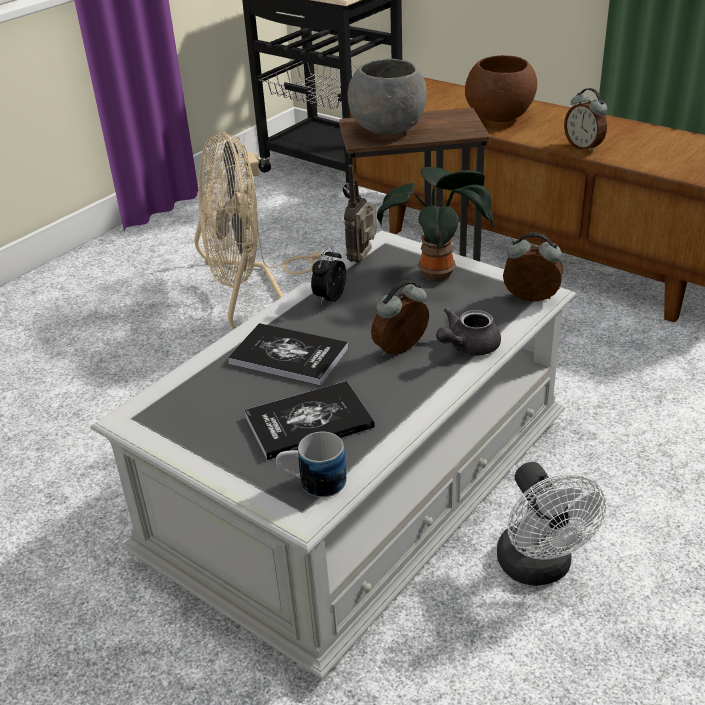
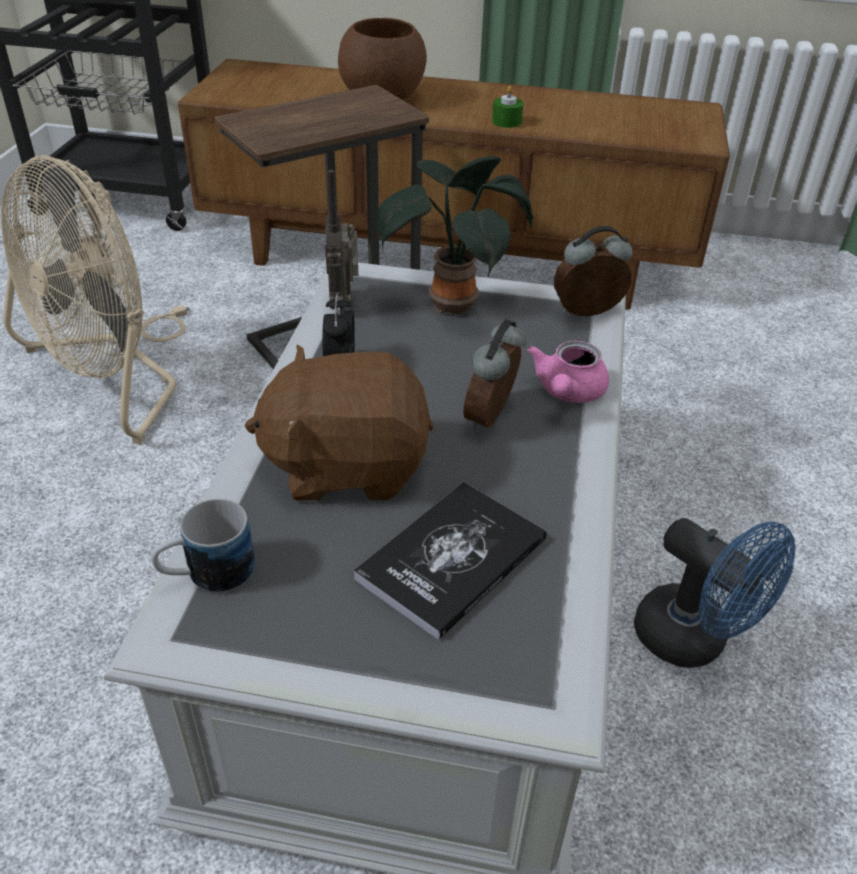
camera: 30 degrees left, 5 degrees up
(288, 356) = (346, 465): book -> brown plush toy
(312, 483) = (531, 655): mug -> mug (207, 574)
(388, 129) = (294, 122): grey bowl -> none
(467, 347) = (567, 393): grey teapot -> pink teapot
(539, 568) = (694, 641): white fan -> blue fan
(584, 147) = (506, 122): alarm clock -> green candle

